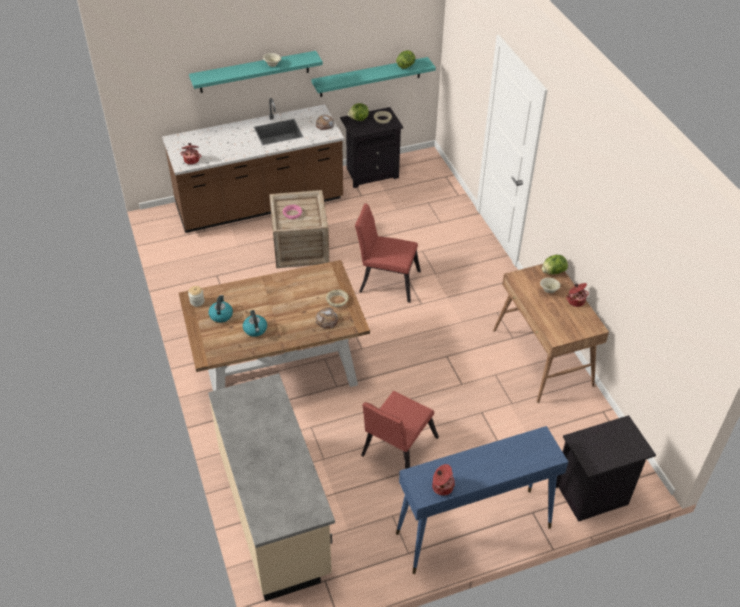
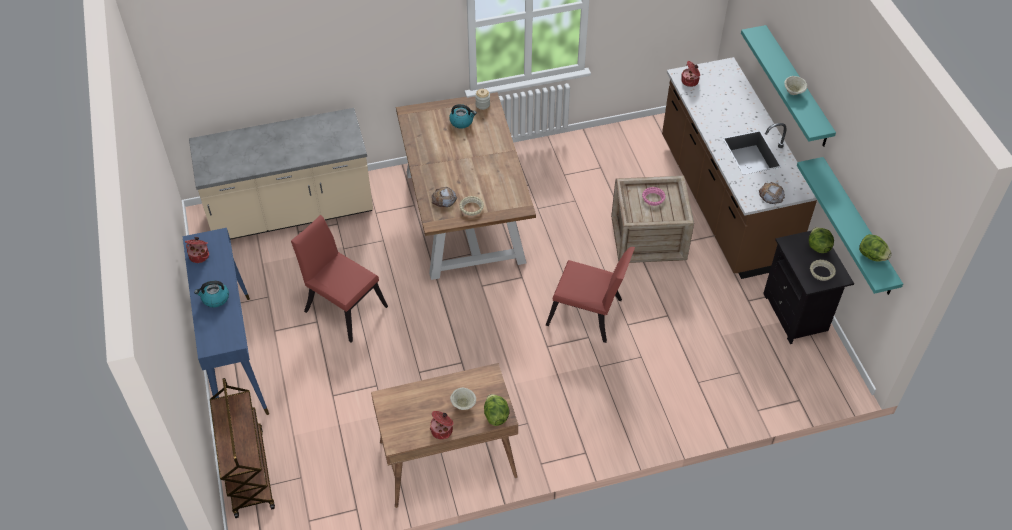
camera: 95 degrees right, 5 degrees up
(255, 329) = (438, 146): kettle -> kettle (215, 298)
(386, 280) = (588, 315): red chair -> red chair turned 90 degrees clockwise
(592, 495) = (248, 472): black nightstand -> brown cart

